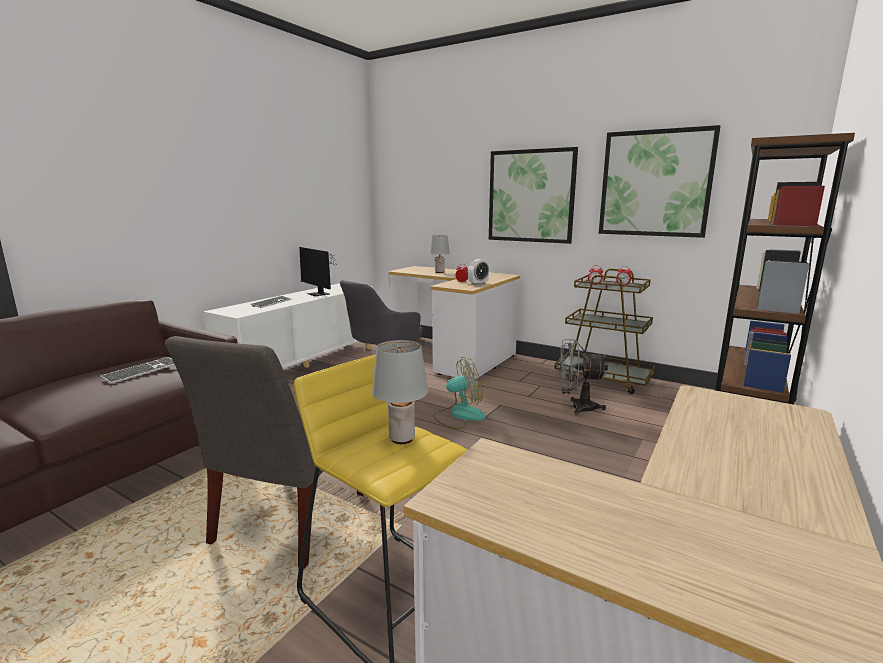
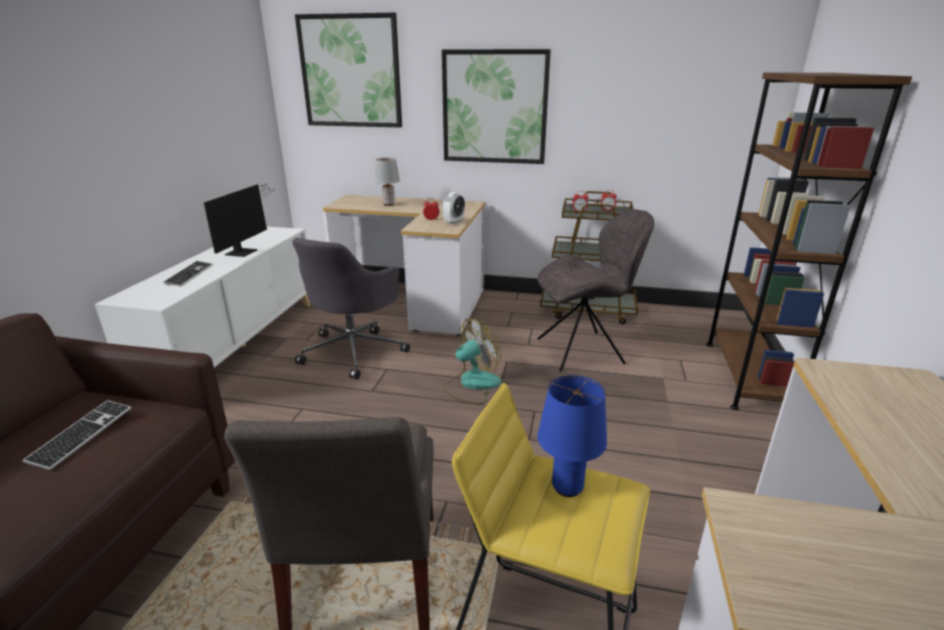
camera: 20 degrees left, 10 degrees up
(319, 294) = (245, 251): monitor -> monitor turned 105 degrees counterclockwise
(402, 439) = (568, 488): grey table lamp -> blue table lamp
(576, 407) = (583, 351): grey fan -> grey chair
(655, 183) = (637, 95): picture -> picture (350, 72)

